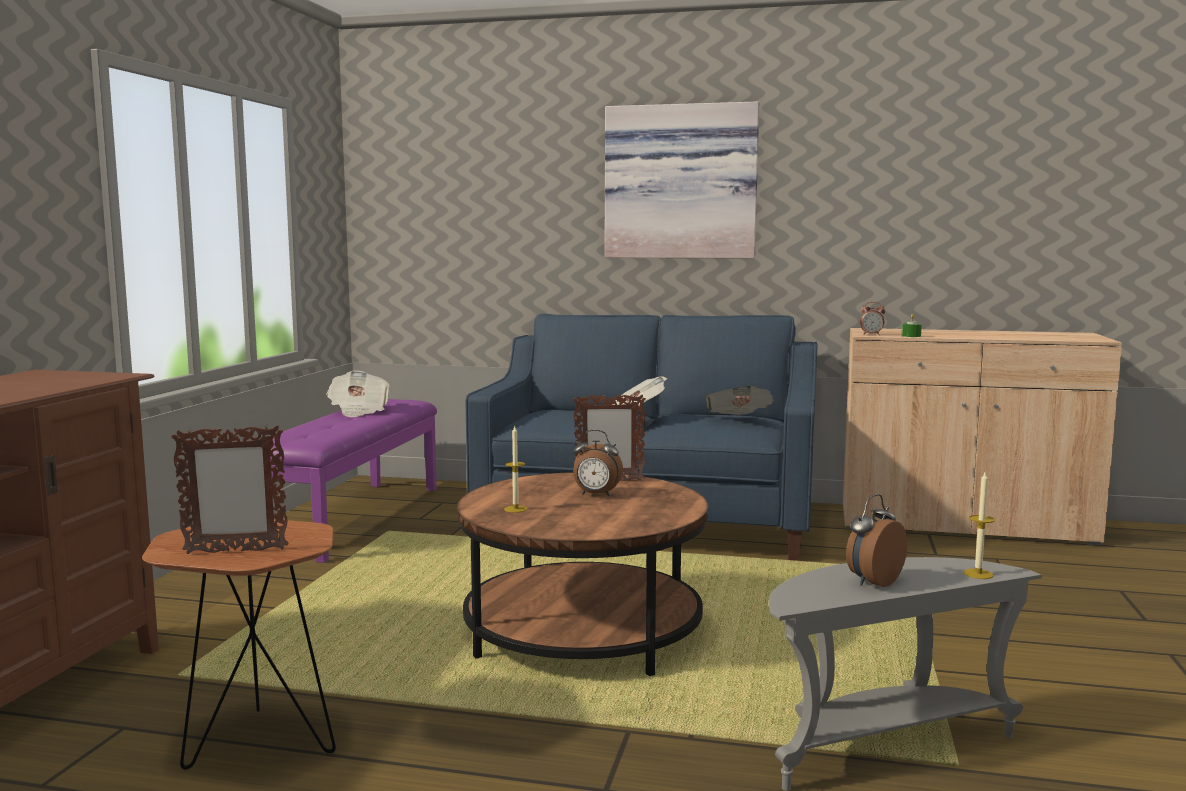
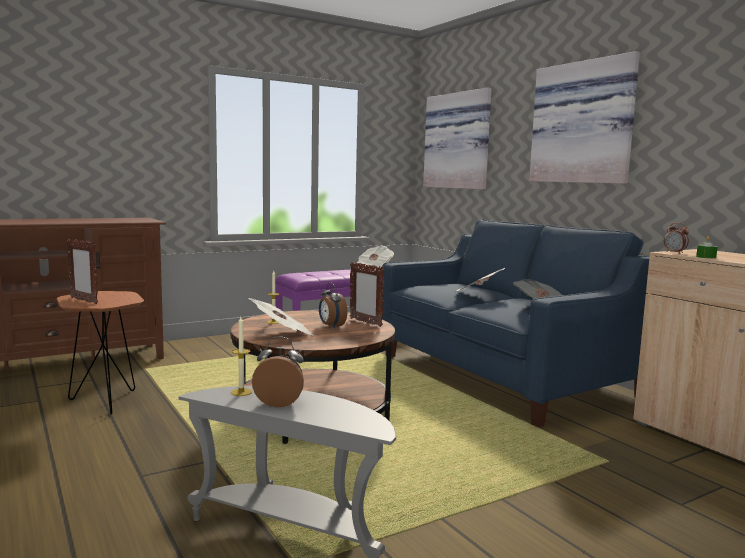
camera: 45 degrees right, 0 degrees up
(450, 198) = (459, 141): none -> picture
(588, 519) = (282, 334): none -> newspaper
(978, 574) = (351, 424): candle -> candle (241, 392)

